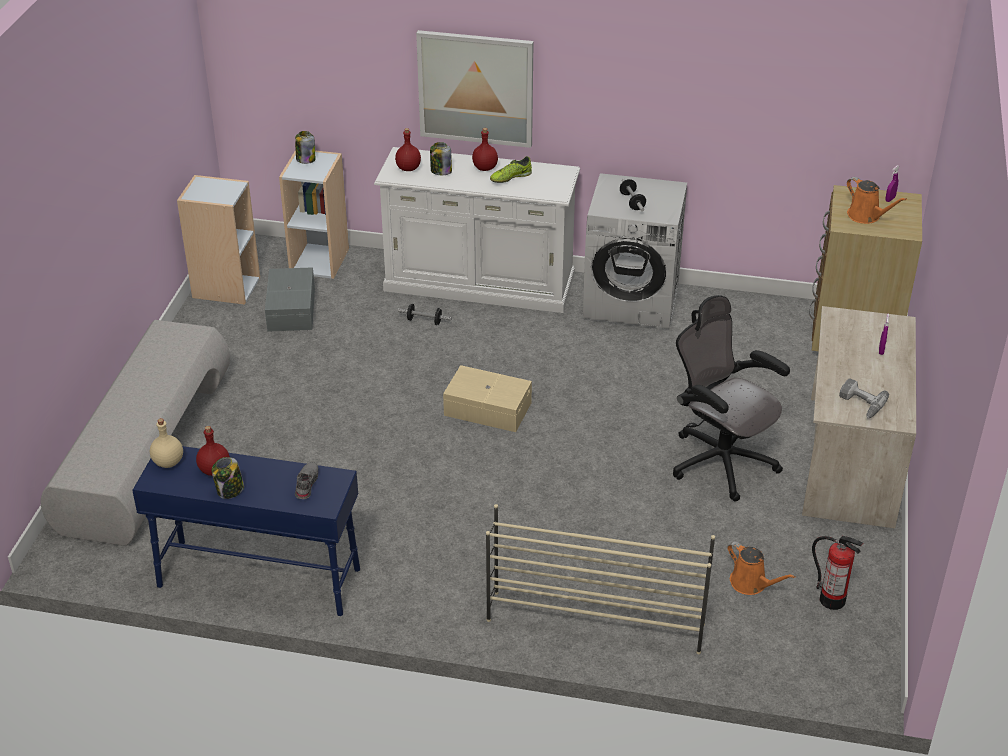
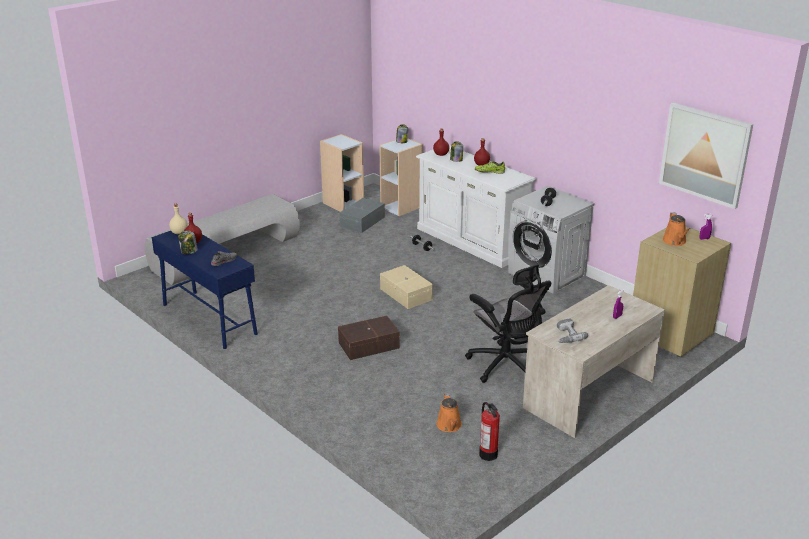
camera: 35 degrees right, 10 degrees down
(476, 88) = (489, 115): picture -> picture (704, 154)
(527, 513) = (368, 345): none -> brown storage box
(594, 621) = (341, 405): beige shoe rack -> none
(721, 463) = (505, 365): office chair -> office chair turned 150 degrees clockwise

